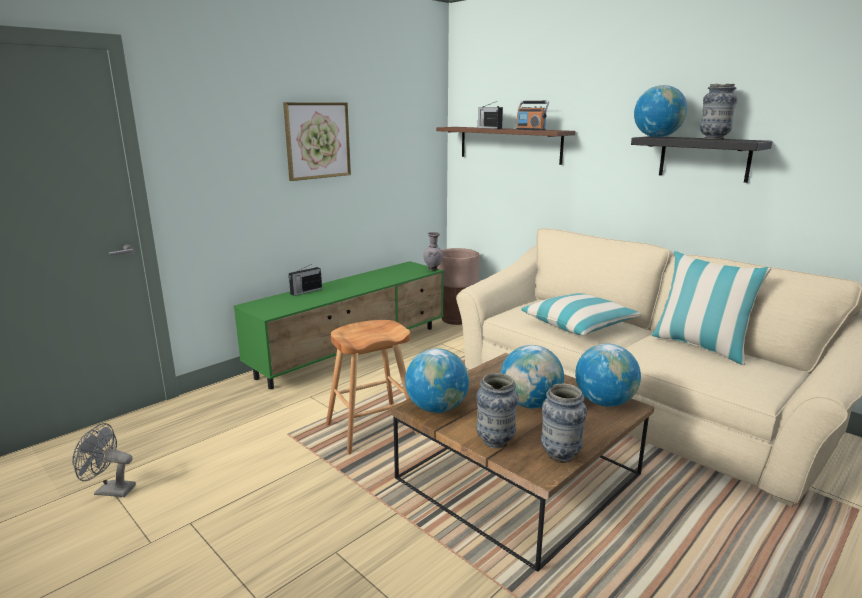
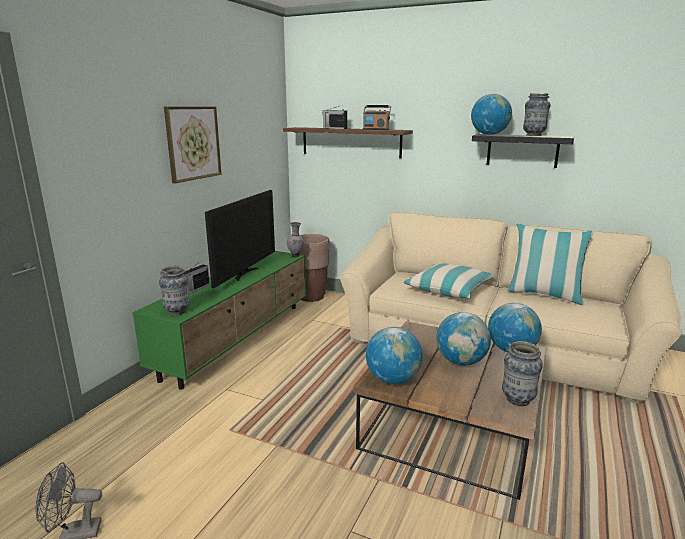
camera: 20 degrees left, 0 degrees up
(365, 282) = (245, 273): none -> television
(371, 429) = (305, 409): brown stool -> none
(495, 441) = (462, 399): vase -> vase (177, 312)

